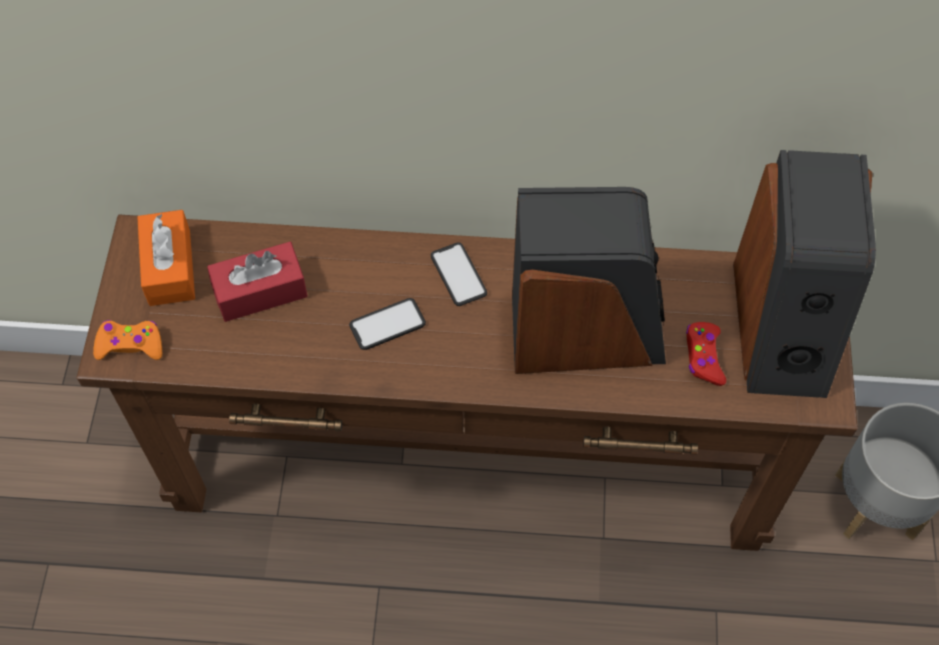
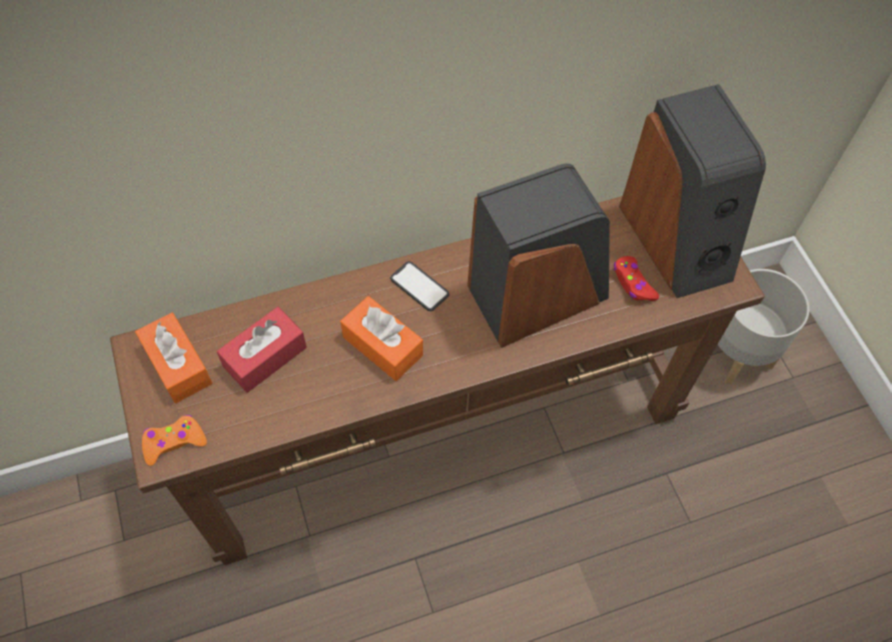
camera: 25 degrees left, 0 degrees up
(387, 324) = (382, 346): phone -> orange tissue box

